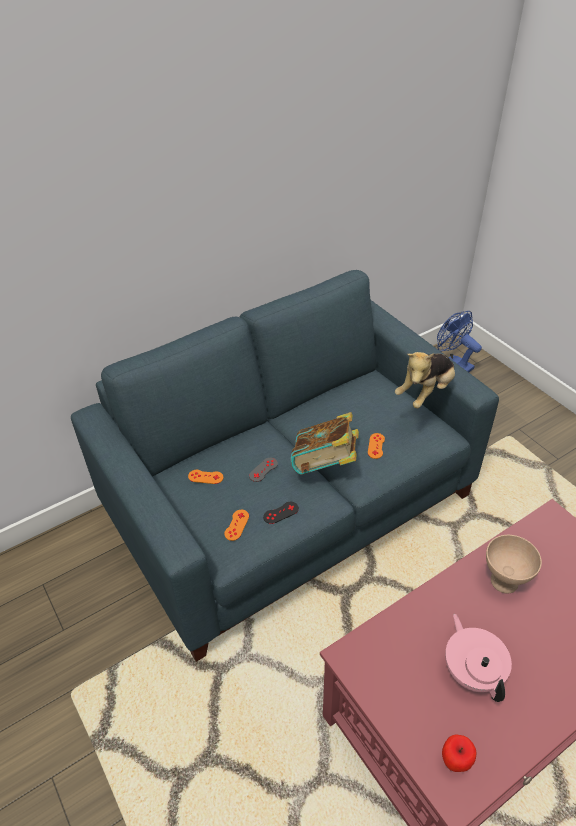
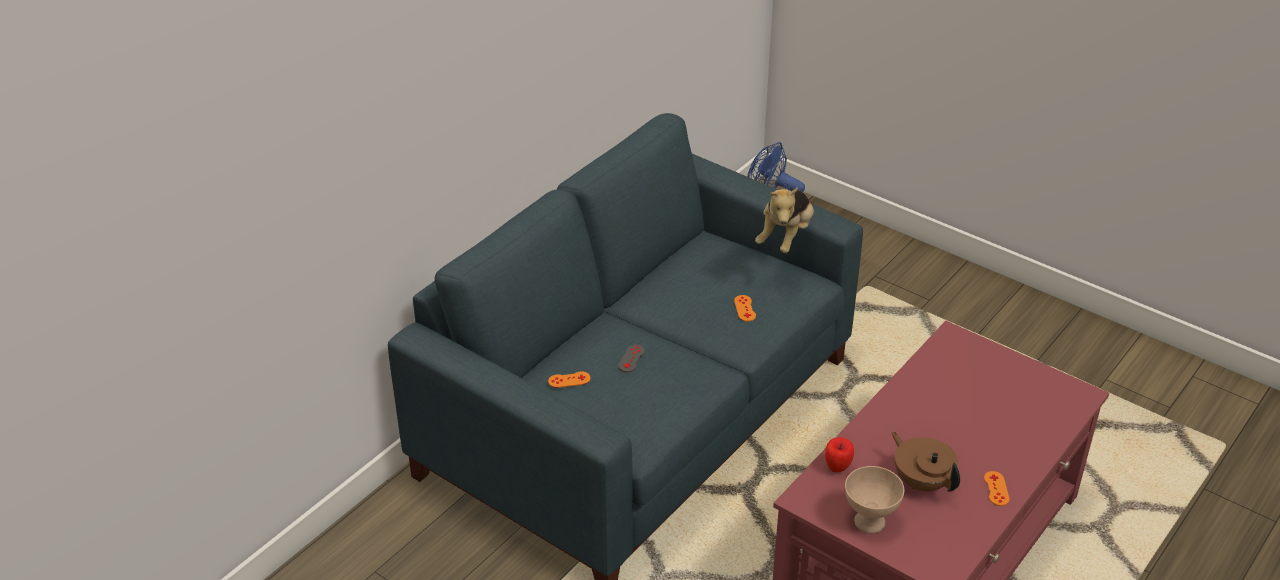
camera: 20 degrees left, 5 degrees down
(236, 525) = (631, 417): orange game controller -> orange game controller (996, 488)
(281, 513) = (673, 395): black game controller -> none
(325, 465) = (697, 340): book -> none
(454, 762) = (932, 550): apple -> apple (837, 468)
(472, 671) = (922, 481): pink teapot -> brown teapot
(505, 581) = (925, 403): beige bowl -> beige bowl (870, 521)

